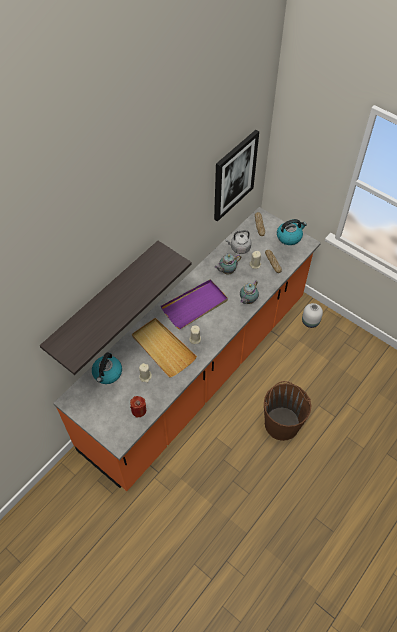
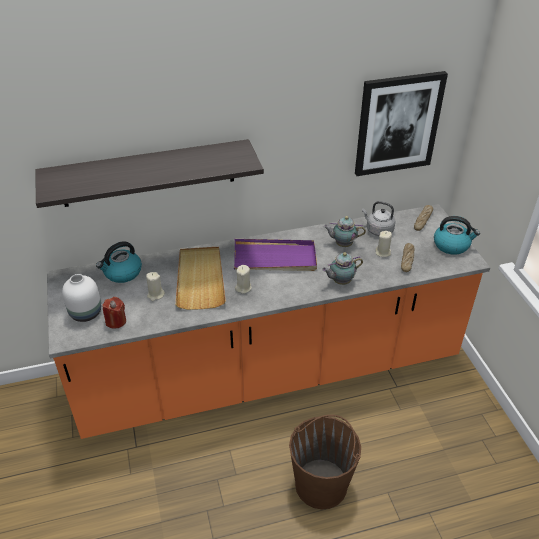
camera: 35 degrees right, 15 degrees down
(310, 321) = (452, 392): white vase -> white vase (87, 313)

